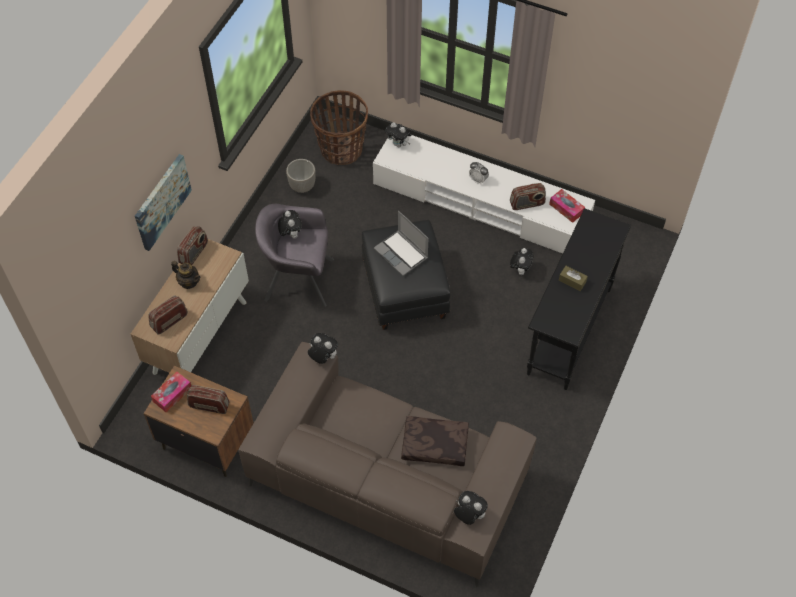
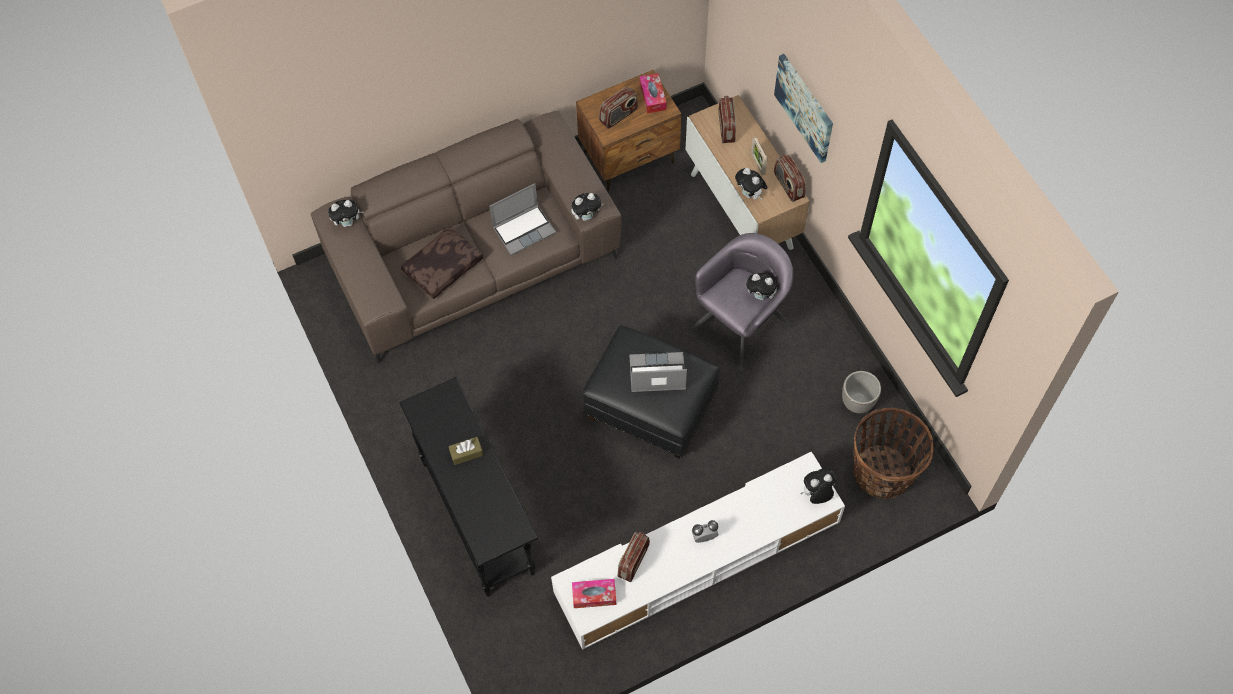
camera: 130 degrees right, 5 degrees up
(189, 282) = (758, 164): teapot -> picture frame
(357, 413) = (524, 229): none -> laptop
(520, 269) = (584, 530): plush toy -> plush toy (750, 194)

